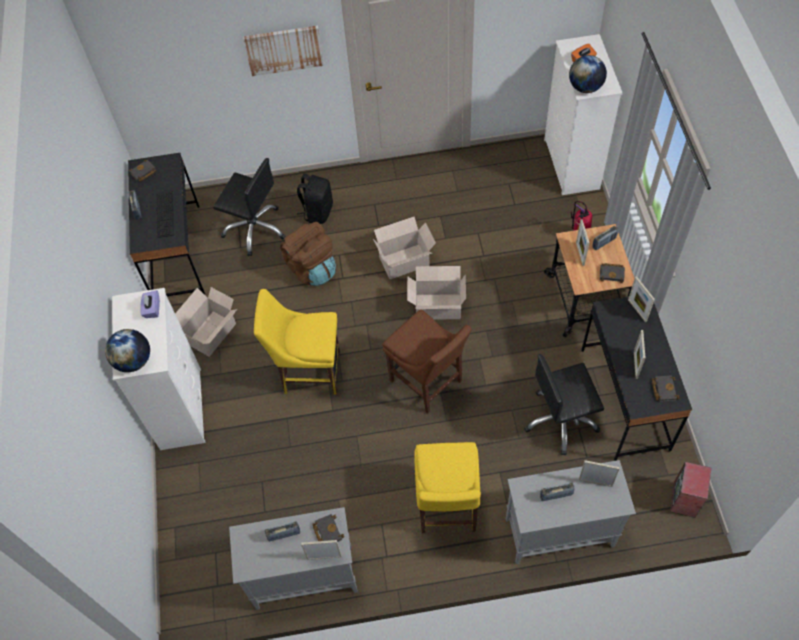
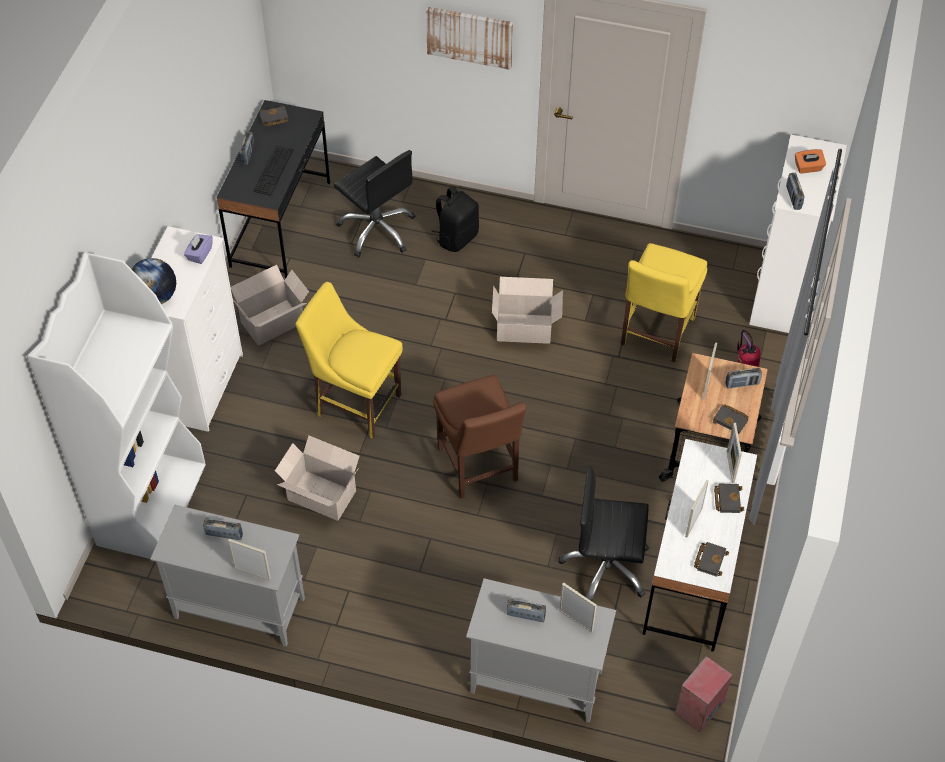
camera: 20 degrees right, 5 degrees down
(189, 521) = (151, 503): none -> white bookcase
(312, 268) = (417, 296): brown backpack -> none
(327, 531) = (268, 549): black book -> black book (727, 499)
(436, 306) = (534, 390): cardboard box -> cardboard box (320, 494)
(447, 509) = (427, 605): yellow chair -> yellow chair (655, 334)
(585, 87) = (793, 198): globe -> radio
(624, 399) = (692, 575): black desk -> white desk

